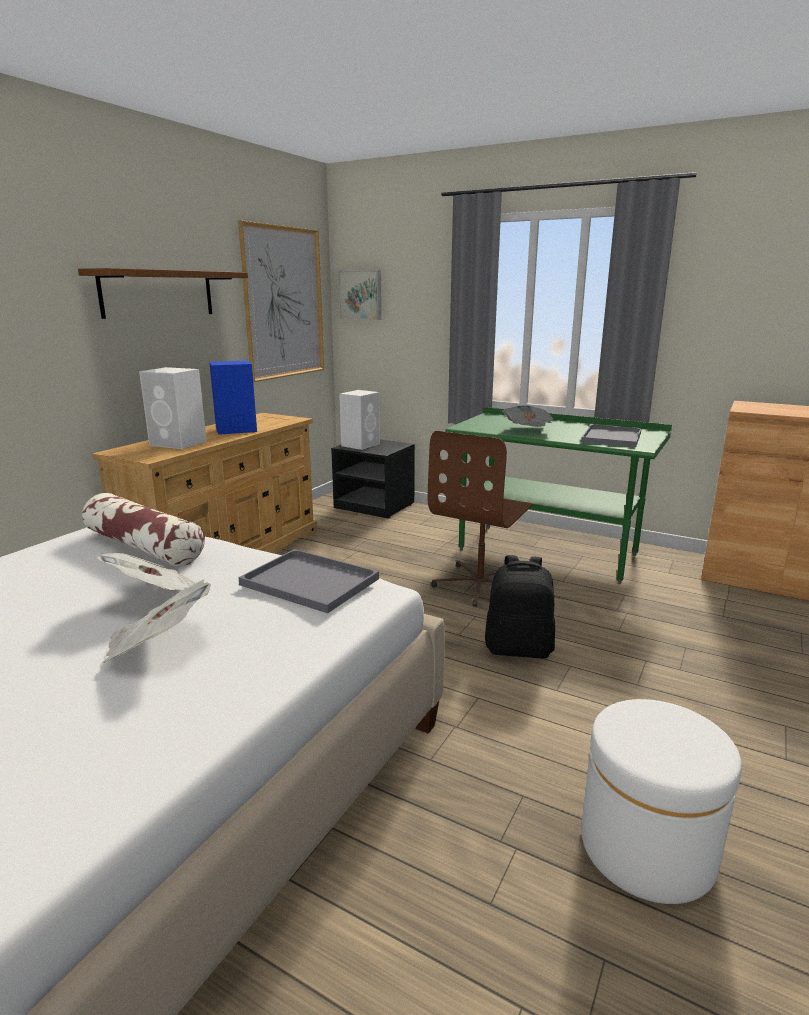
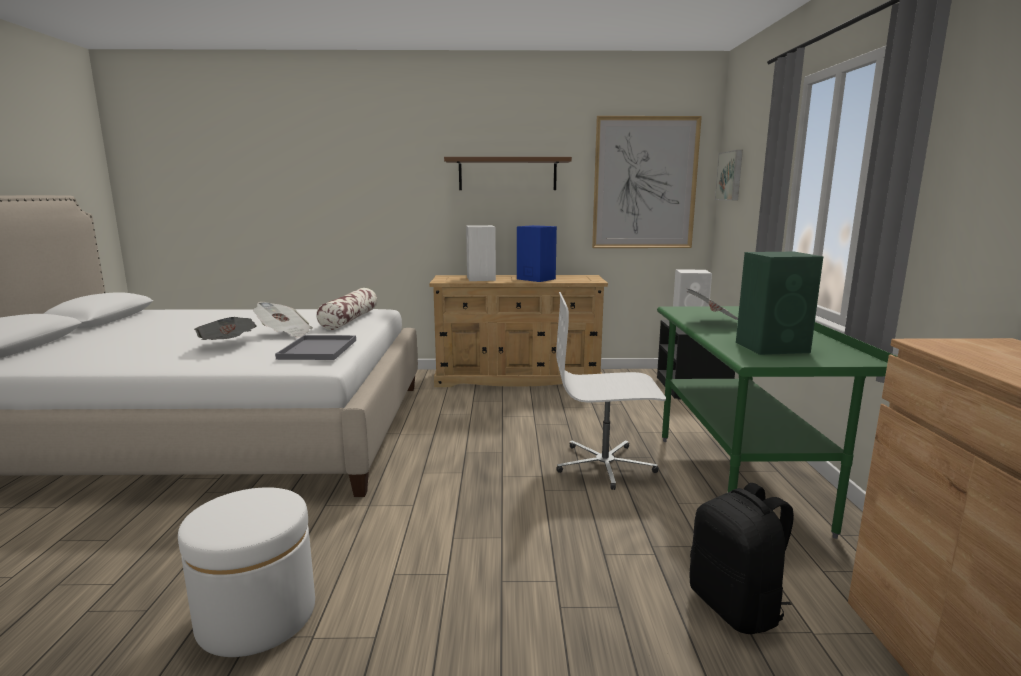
camera: 60 degrees right, 5 degrees down
(481, 585) = (605, 465): brown office chair -> white office chair
(519, 648) = (506, 506): black backpack -> black backpack (736, 607)
(611, 437) = (773, 347): grey tray -> green speaker

